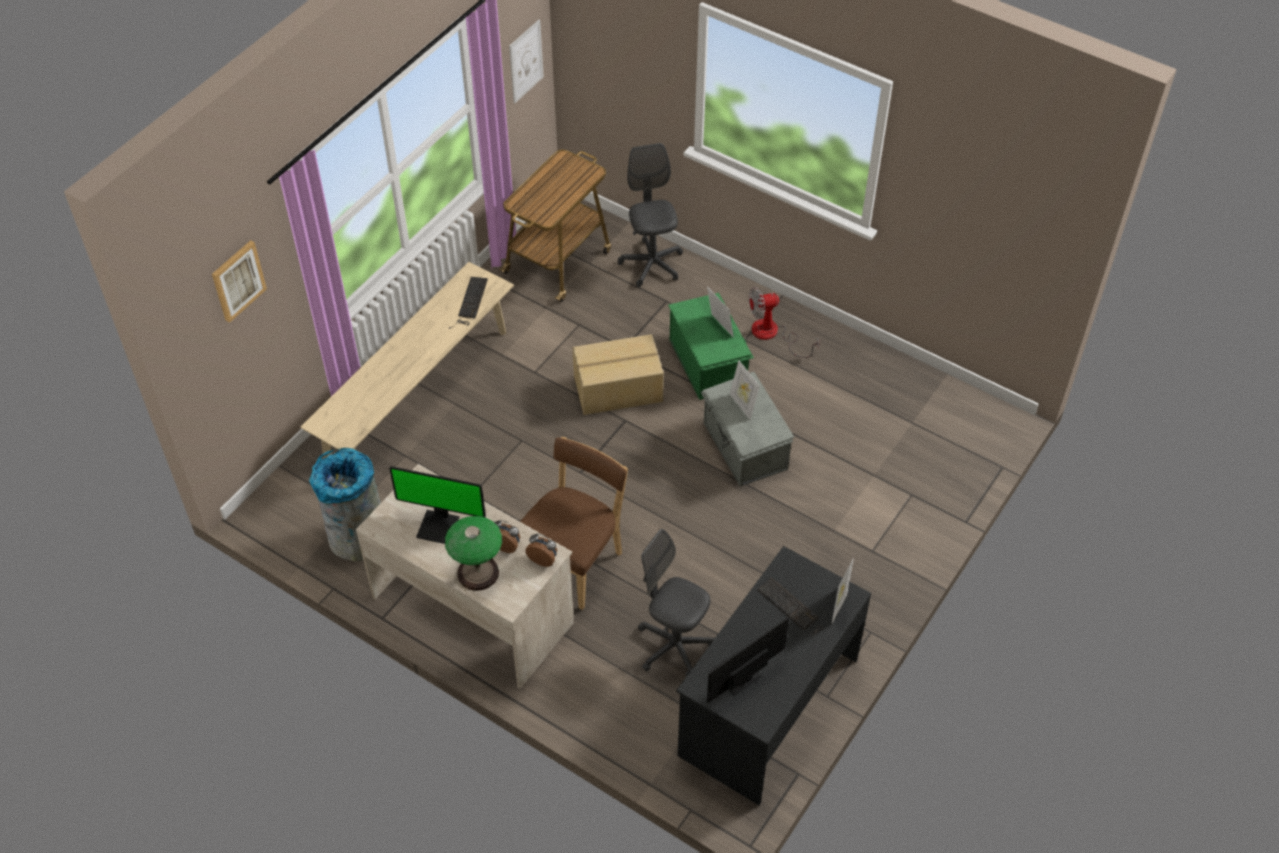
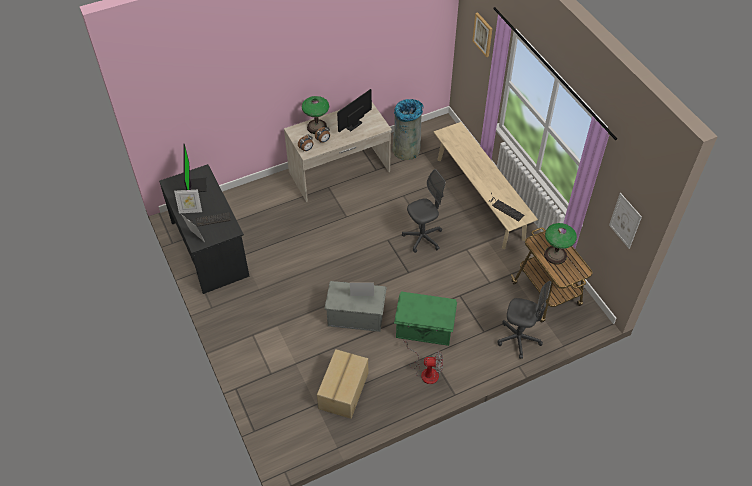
camera: 120 degrees right, 0 degrees up
(554, 191) = (555, 255): none -> table lamp
(574, 562) = (337, 215): brown chair -> none
(618, 389) = (431, 279): cardboard box -> cardboard box (342, 391)
(674, 646) = (266, 230): grey office chair -> grey office chair (422, 238)
(719, 327) = (424, 315): picture frame -> picture frame (190, 210)
(773, 334) = (425, 371): fan -> fan turned 75 degrees clockwise

